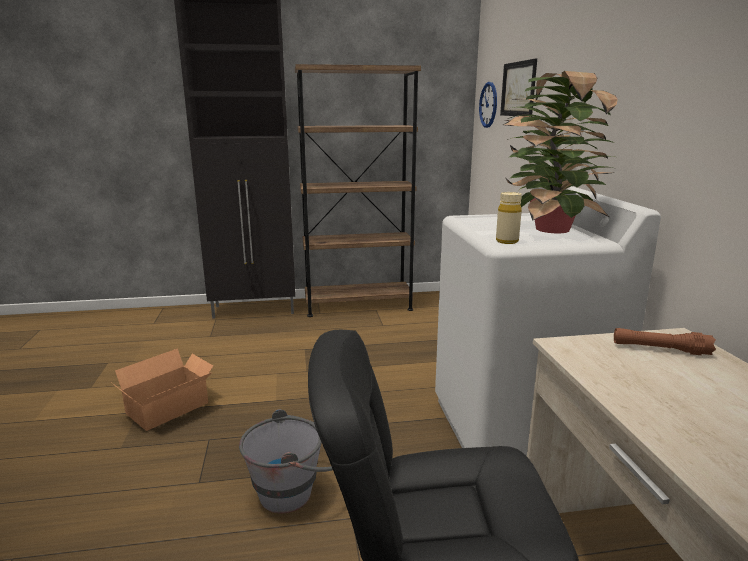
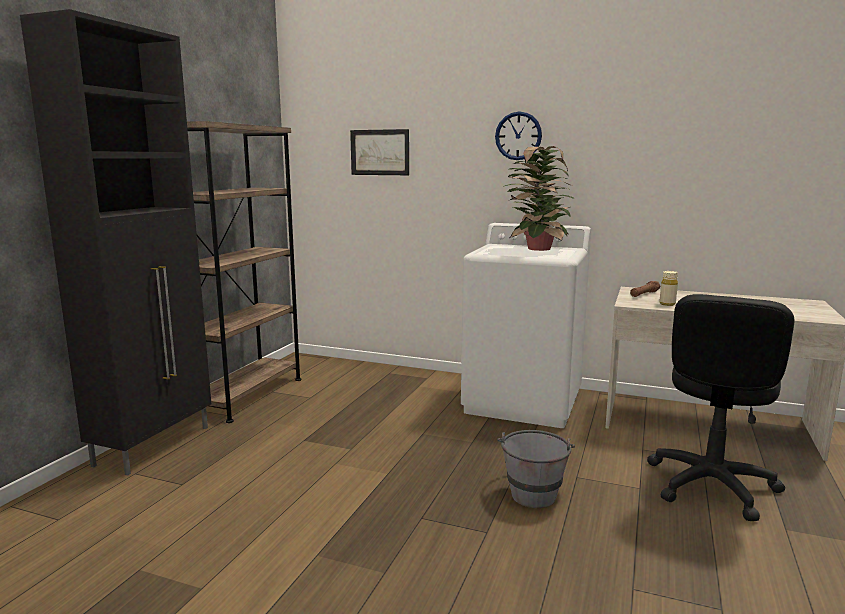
camera: 60 degrees left, 5 degrees down
(170, 408) = (335, 532): cardboard box -> none
(488, 105) = (321, 165): wall clock -> wall clock (518, 136)
(507, 241) = (558, 256): beige bottle -> beige bottle (667, 304)

